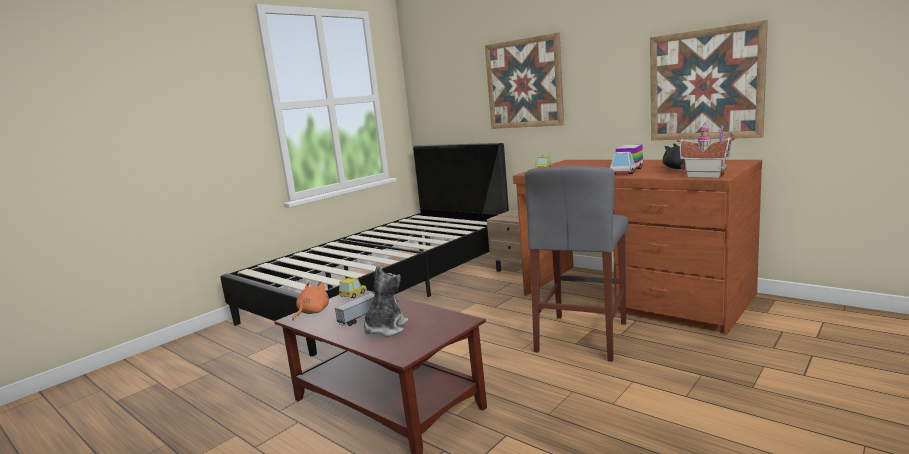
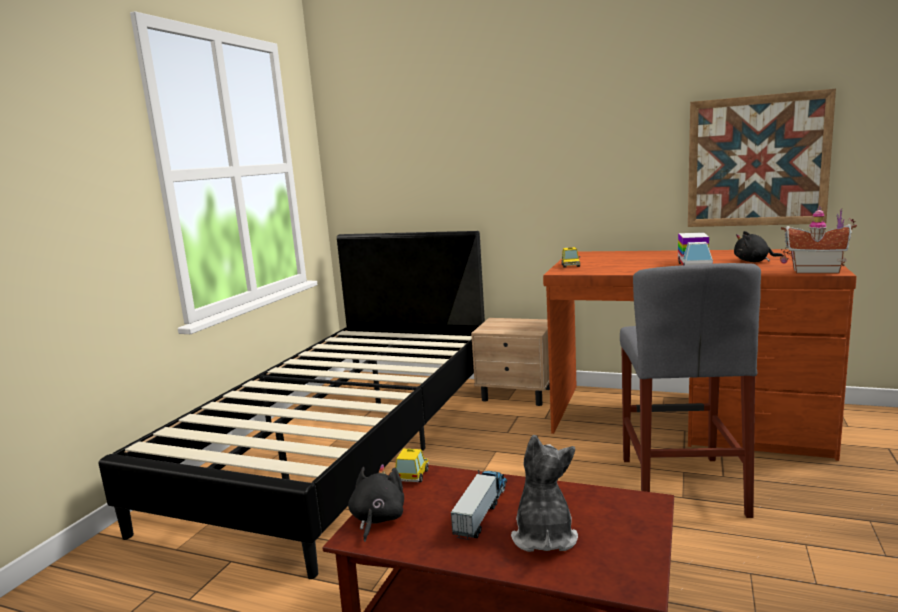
camera: 20 degrees left, 0 degrees up
(312, 312) = (377, 519): orange plush toy -> black plush toy
(524, 83) = (510, 154): picture -> none

